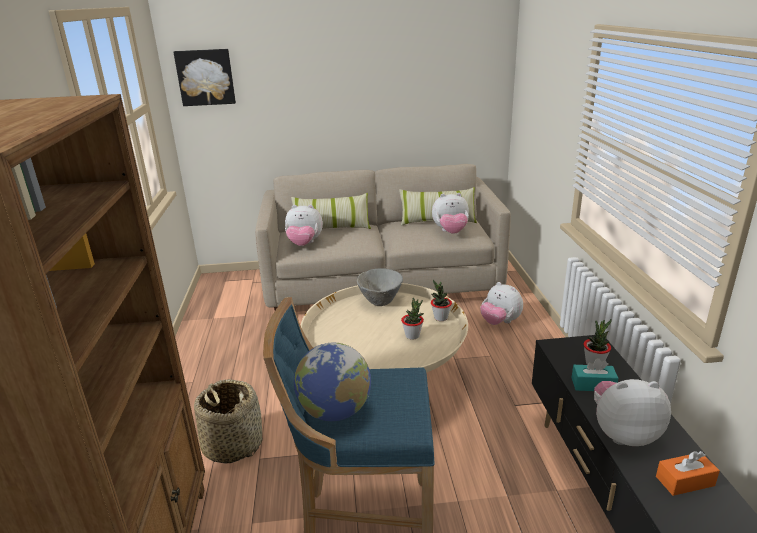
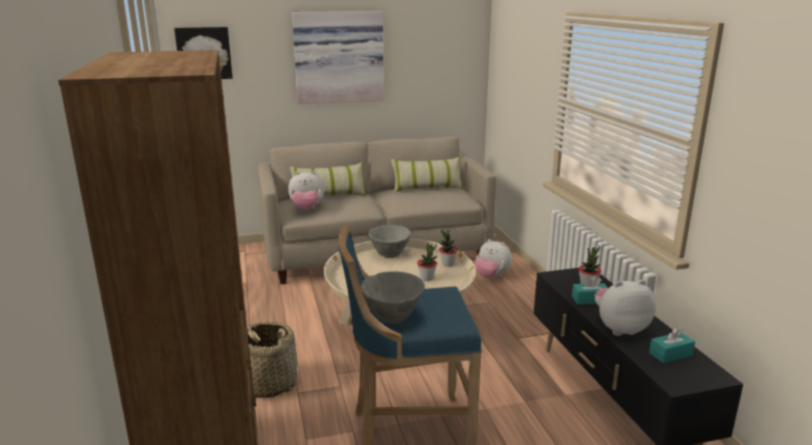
camera: 10 degrees left, 5 degrees down
(335, 412) = (393, 318): globe -> grey bowl
(346, 78) = (338, 57): none -> picture
(450, 232) = (442, 196): plush toy -> none
(685, 481) = (670, 354): orange tissue box -> turquoise tissue box

